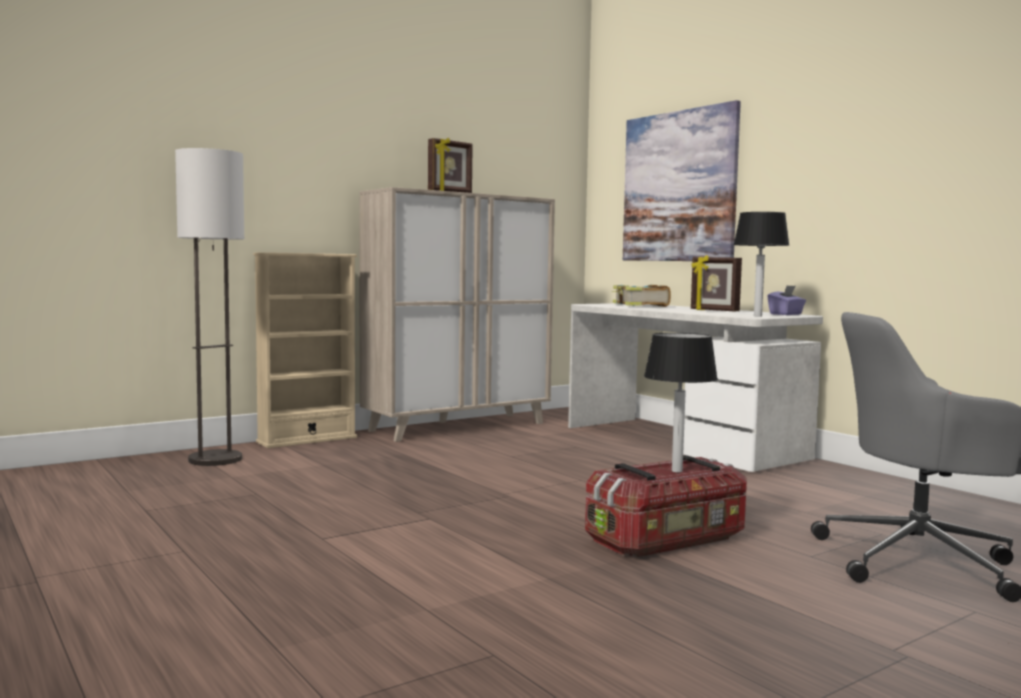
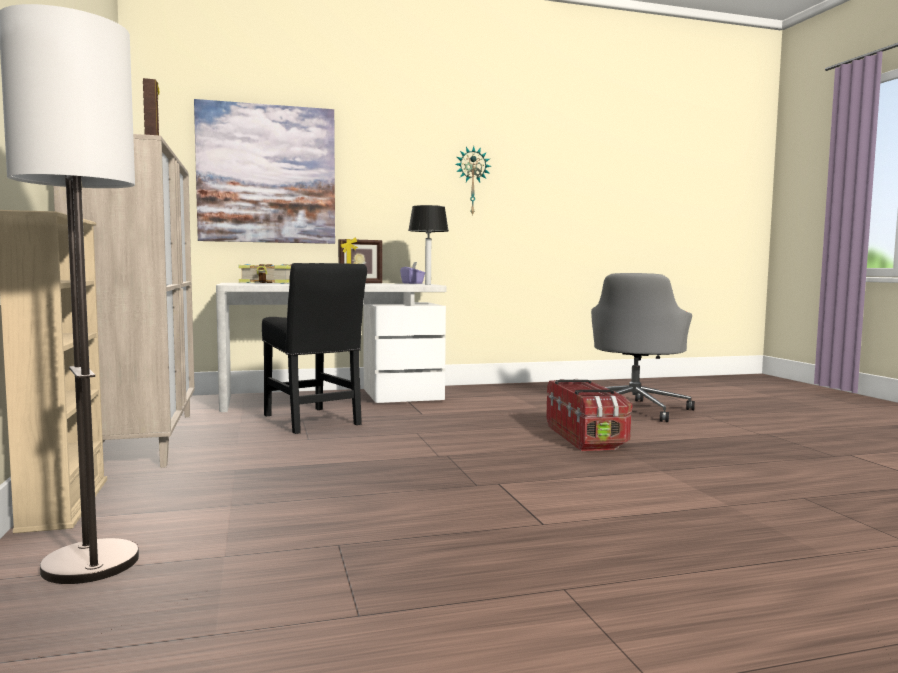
camera: 70 degrees left, 0 degrees up
(575, 449) = (312, 421): none -> black chair
(676, 471) = (580, 388): table lamp -> none
(906, 163) = (472, 181): none -> wall clock

